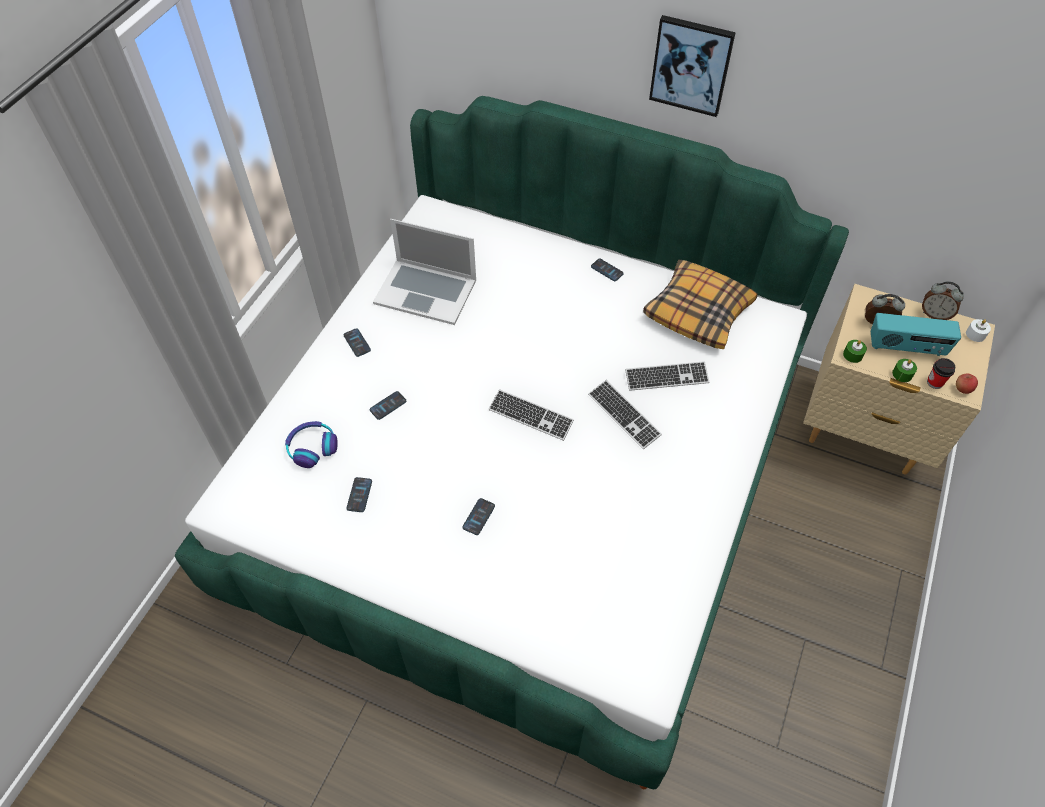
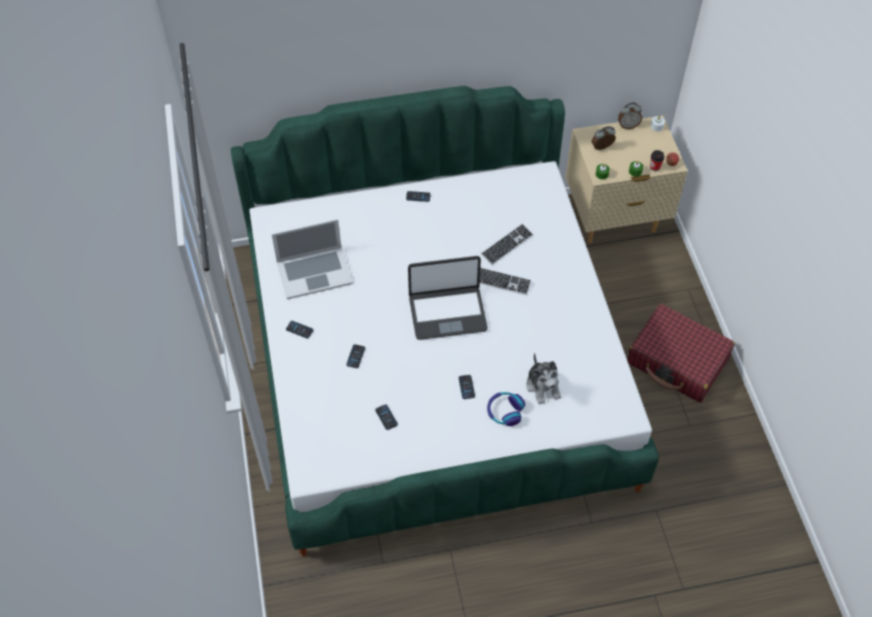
camera: 35 degrees left, 0 degrees up
(312, 447) = (331, 408): headphones -> headphones (505, 411)
(530, 416) = (447, 313): keyboard -> laptop
(572, 574) = (543, 386): none -> plush toy
(691, 65) = (432, 44): picture -> none
(698, 312) = (494, 194): pillow -> none
(820, 652) = (677, 361): none -> red suitcase
(906, 347) = (626, 154): radio -> none

